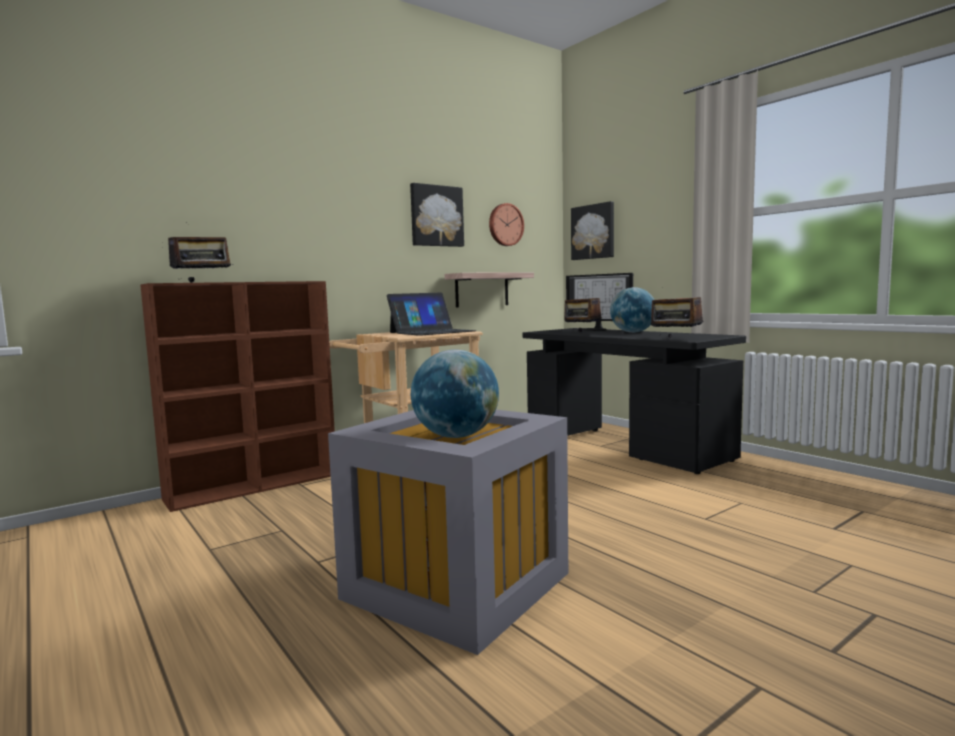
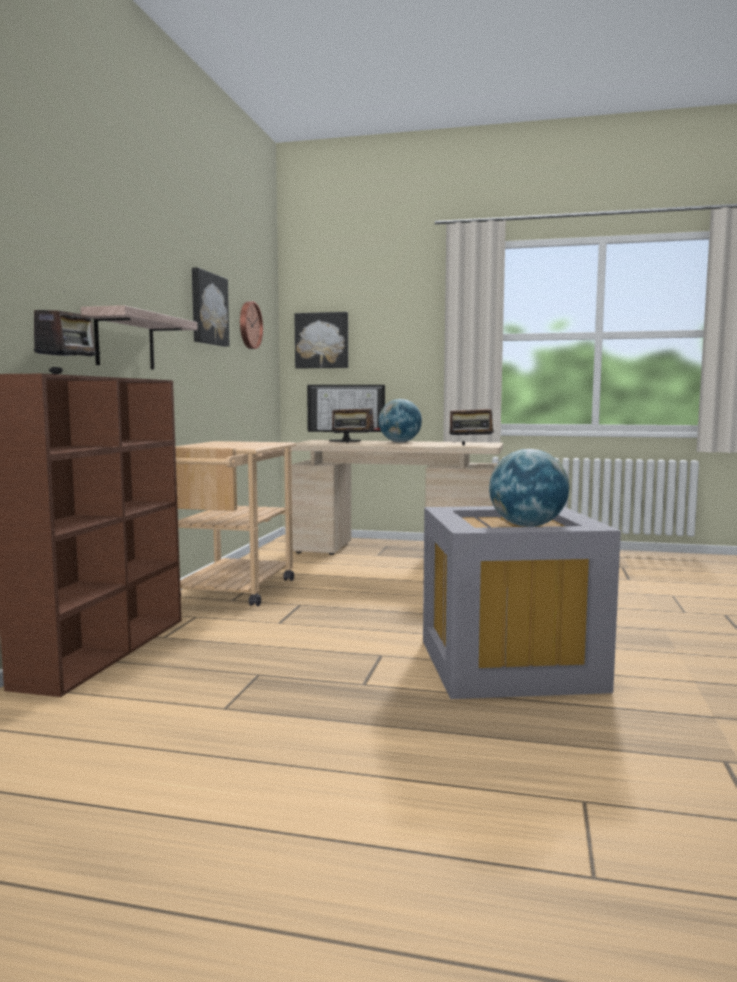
camera: 40 degrees left, 0 degrees up
(432, 332) = (243, 443): laptop -> none
(482, 290) = (236, 397): shelf -> shelf (125, 341)
(623, 446) = (396, 552): black desk -> beige desk

